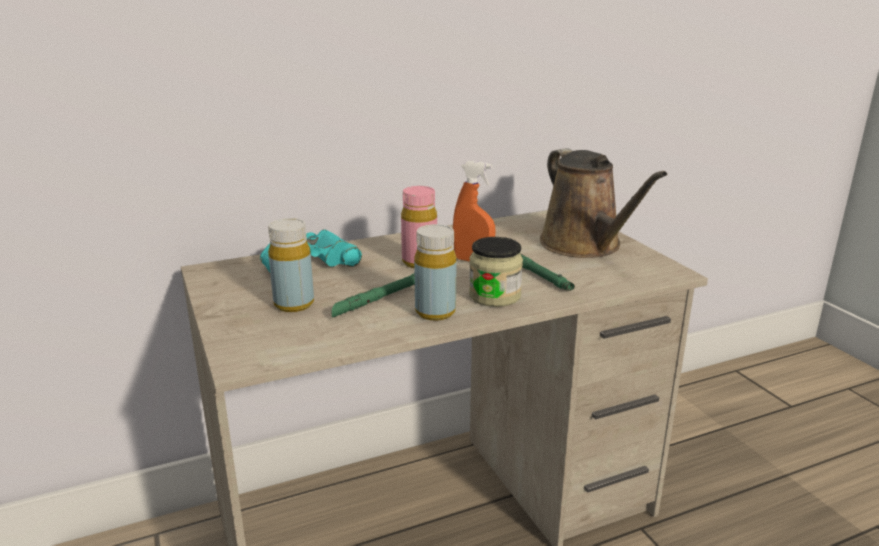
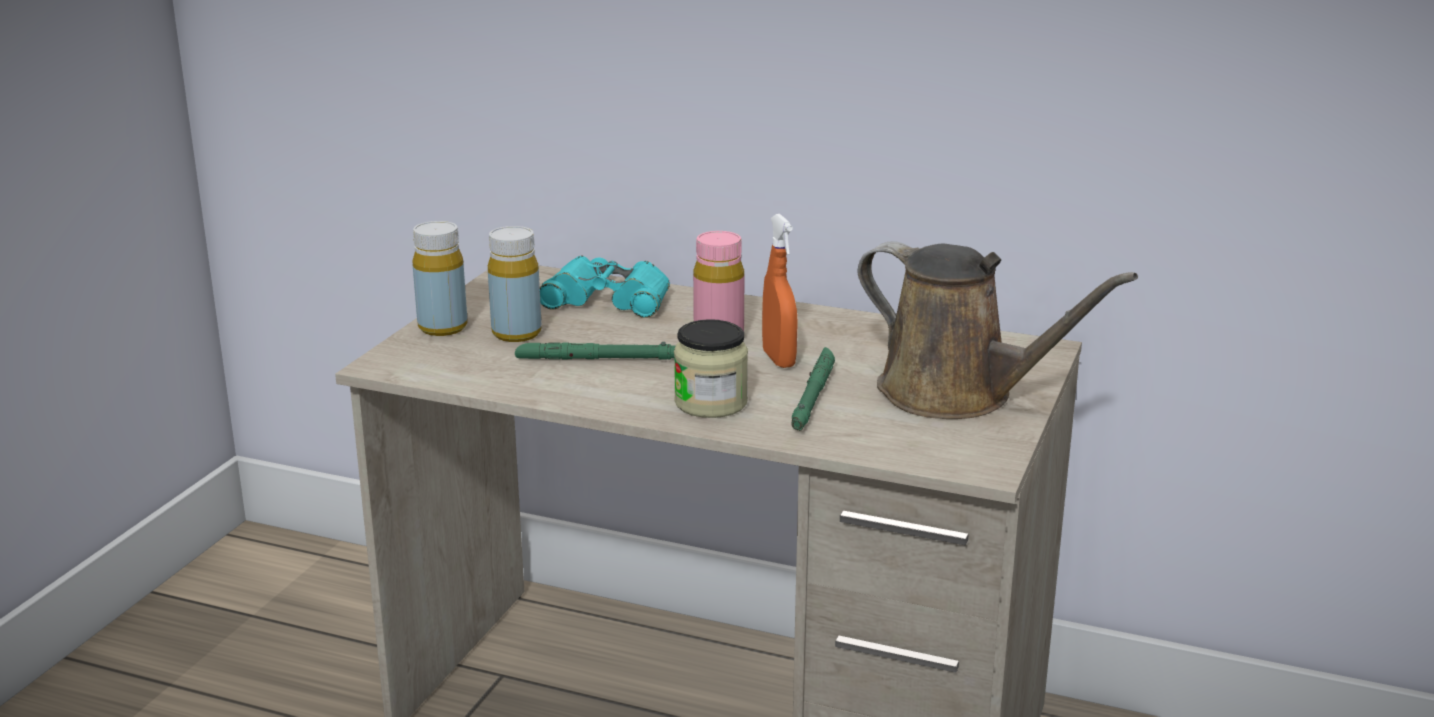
camera: 45 degrees right, 0 degrees up
(435, 312) = (618, 393): yellow bottle -> yellow bottle (442, 327)
(585, 246) = (957, 394): brown watering can -> brown watering can turned 75 degrees counterclockwise

